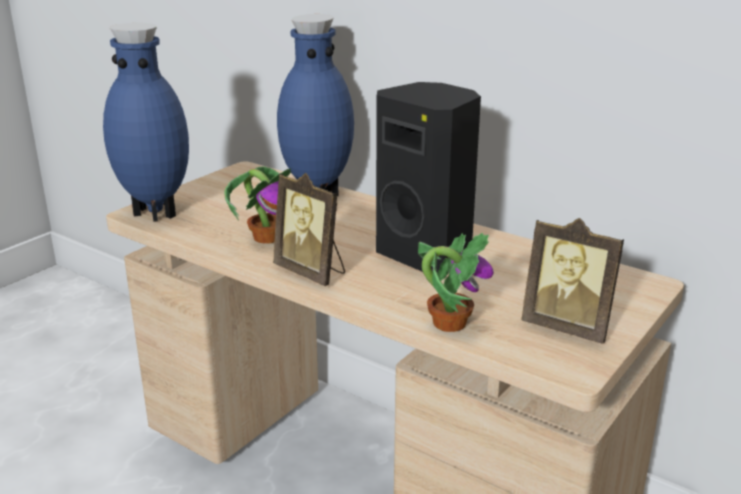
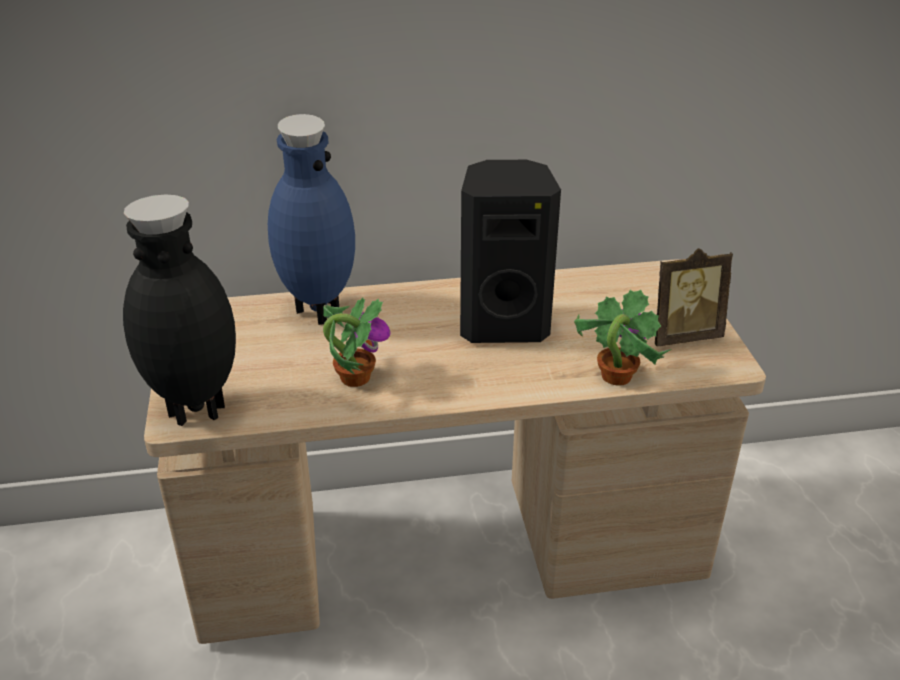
camera: 45 degrees left, 10 degrees up
(157, 212) = (197, 408): blue vase -> black vase
(312, 272) = (452, 390): picture frame -> none

